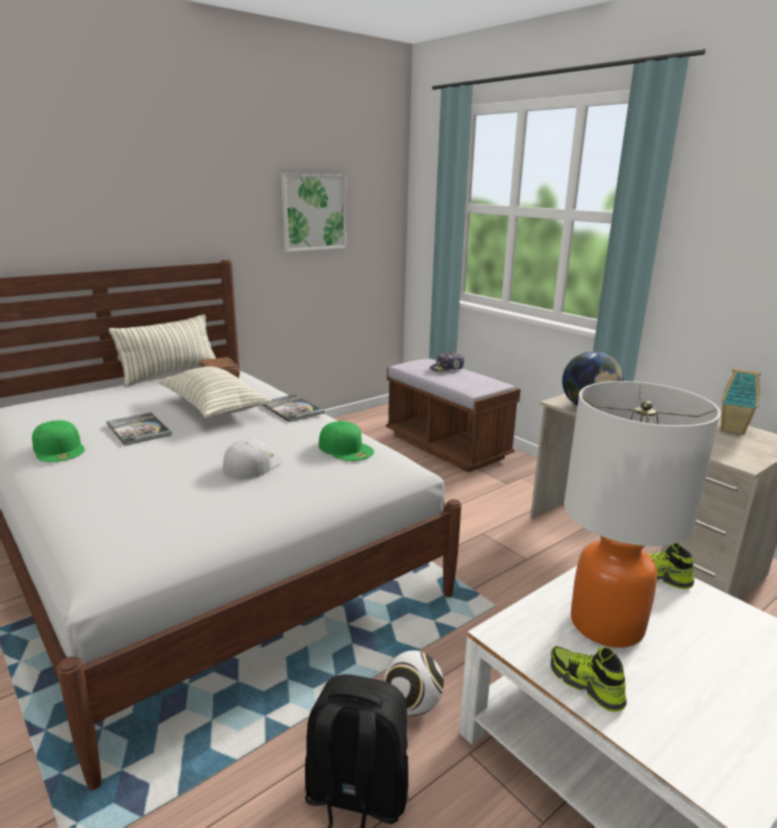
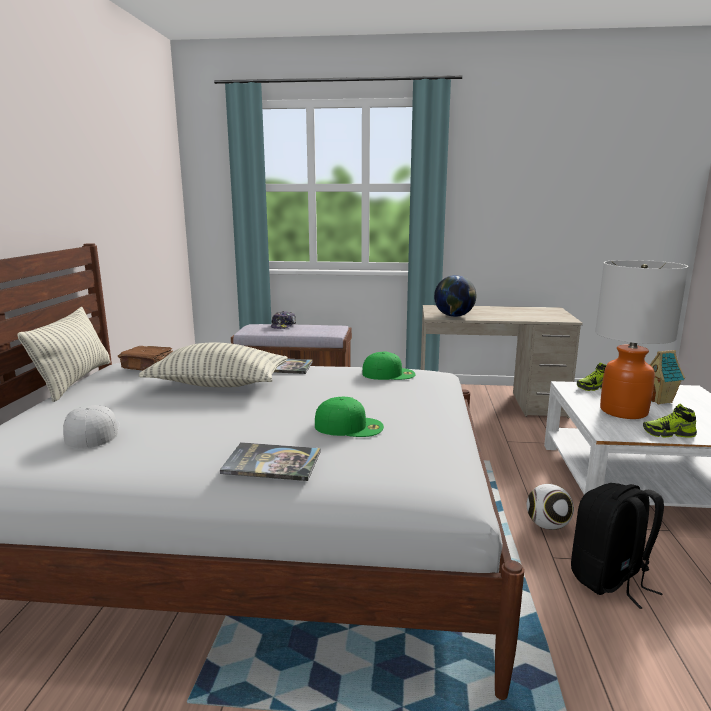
camera: 45 degrees left, 5 degrees down
(59, 449) = (170, 454): green cap -> green cap (349, 426)
(139, 430) = (202, 416): book -> book (272, 463)
(253, 464) = (364, 400): white cap -> white cap (92, 433)
(314, 212) = (134, 193): picture -> none
(734, 429) = (529, 309): toy house -> toy house (659, 400)

